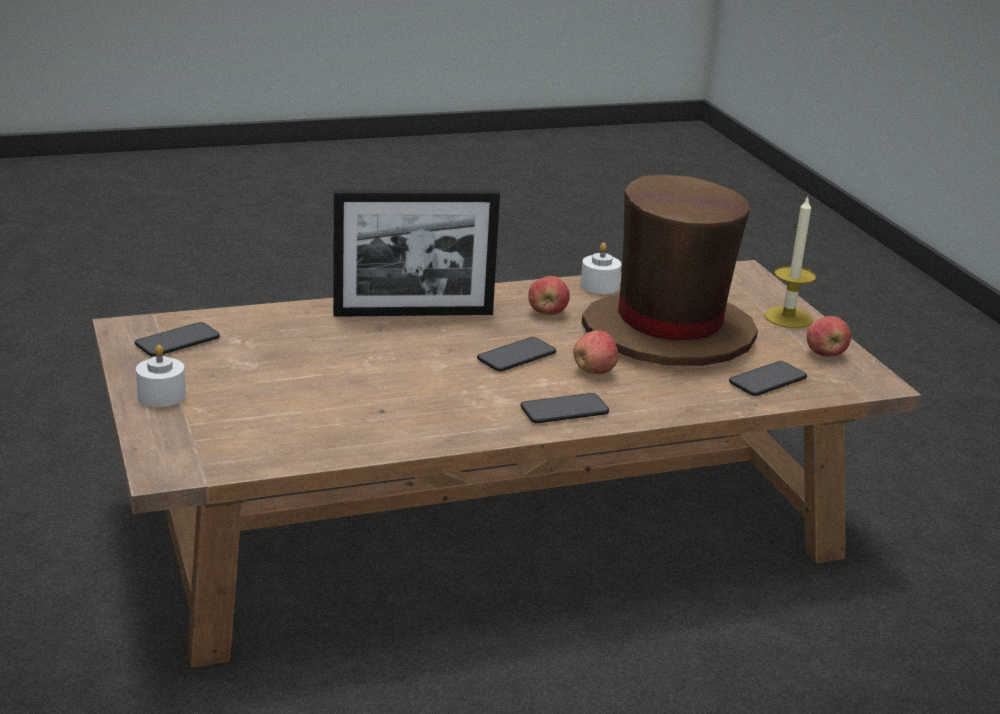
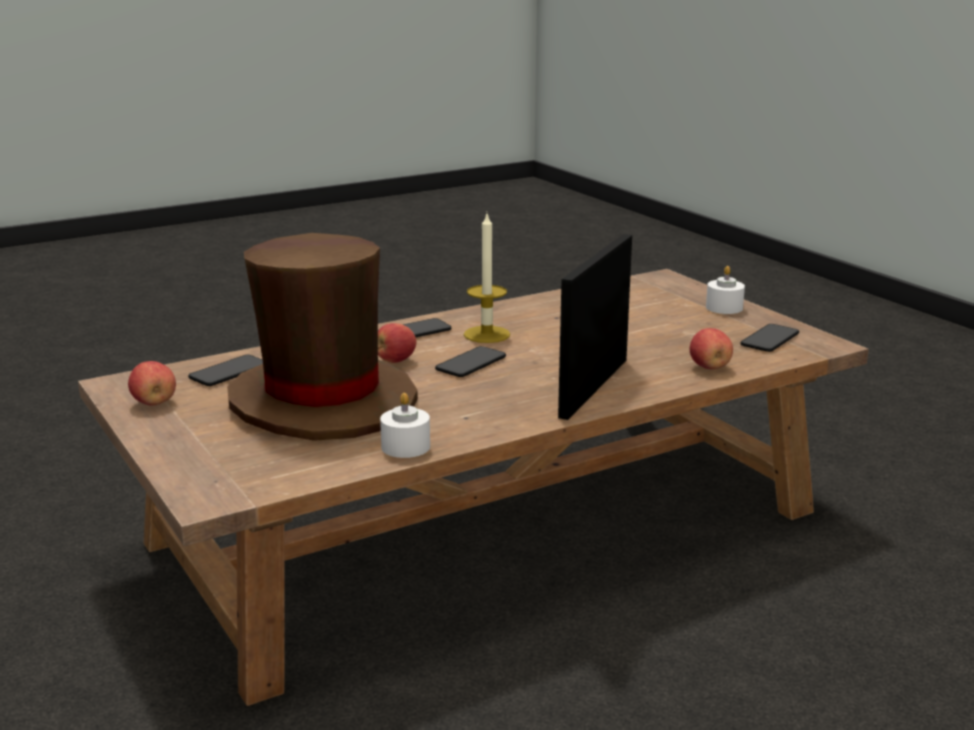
camera: 170 degrees right, 5 degrees down
(413, 313) = (594, 387): picture frame -> picture frame turned 45 degrees counterclockwise
(547, 313) = (457, 406): apple -> apple (709, 367)
(788, 317) = (175, 438): candle -> candle (487, 334)

